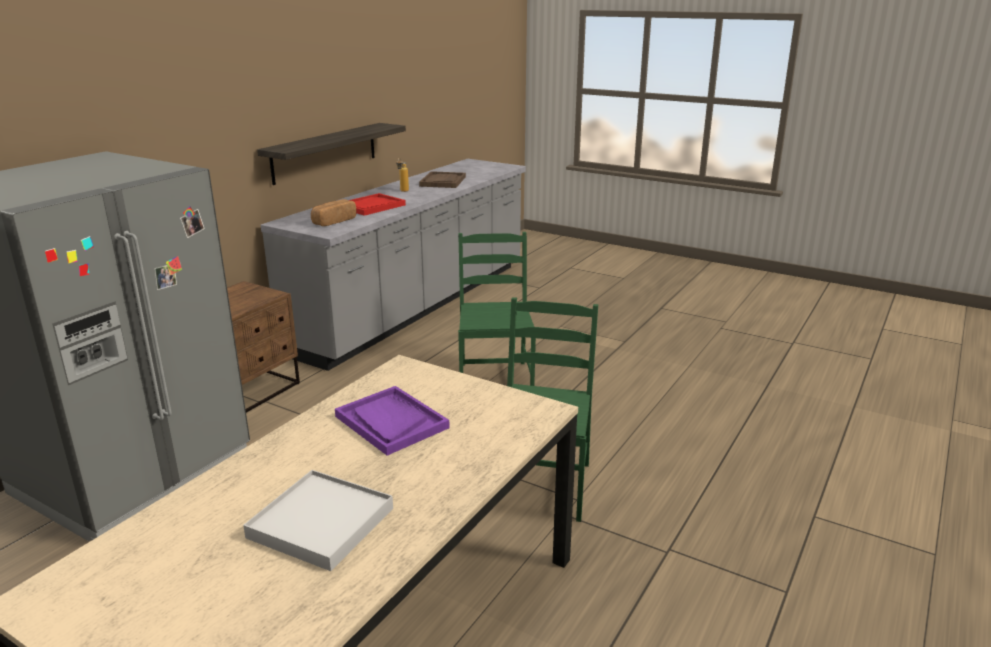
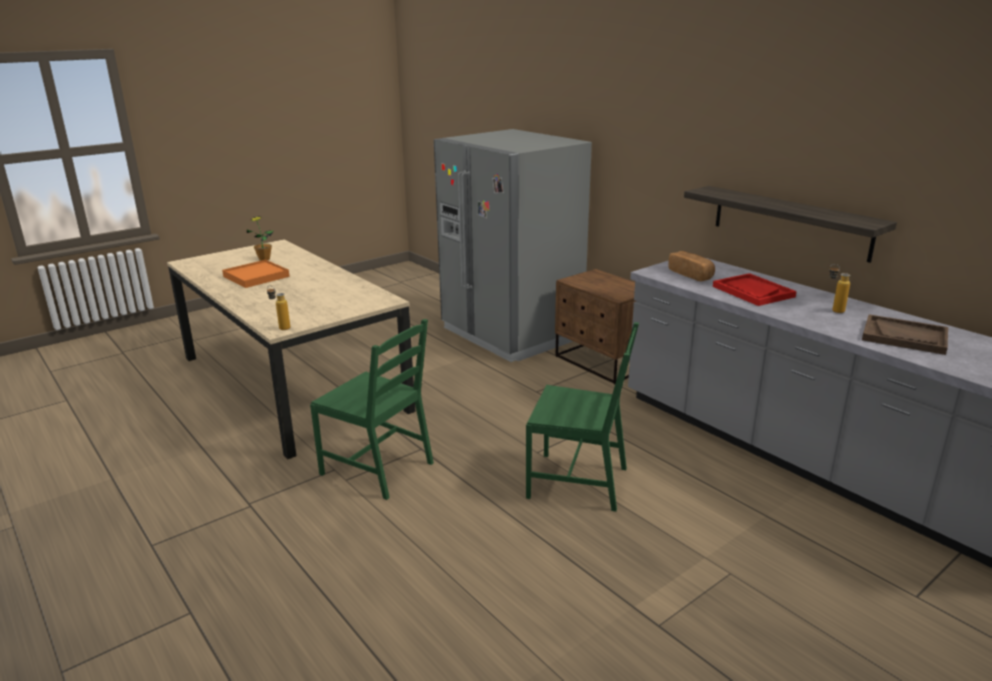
camera: 110 degrees right, 0 degrees up
(186, 564) = (264, 259): none -> potted plant
(321, 522) = (256, 276): white tray -> orange tray
(391, 422) = (322, 293): purple tray -> none
(539, 411) = (280, 328): none -> bottle

